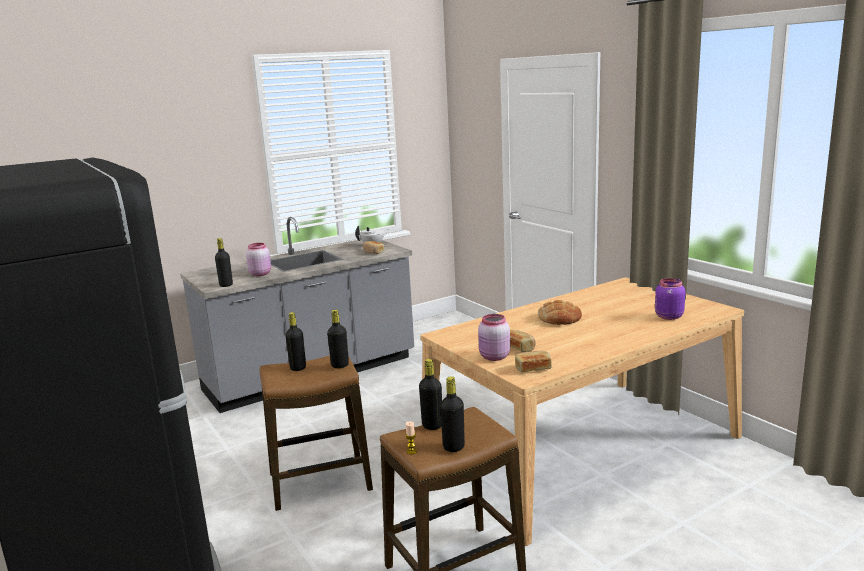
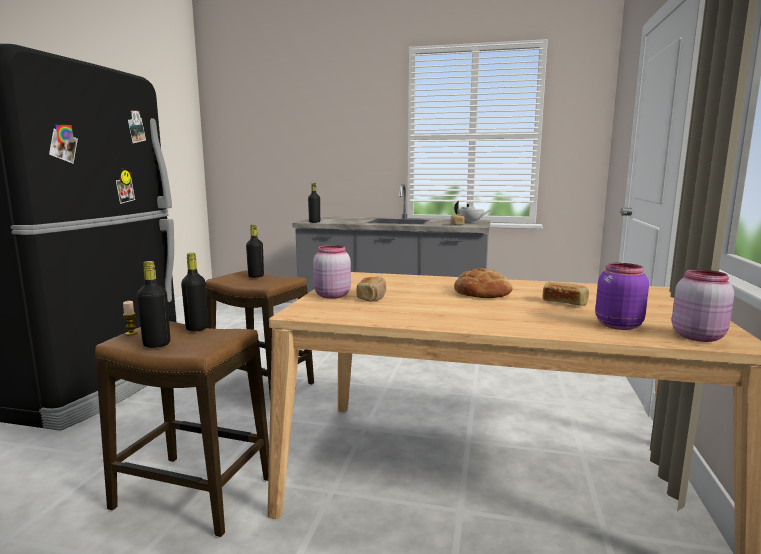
camera: 45 degrees right, 5 degrees down
(260, 274) = (350, 221): pink jar -> pink jar (697, 336)
(340, 365) = (275, 281): black bottle -> none
(533, 368) = (327, 311): bread -> bread (564, 303)

